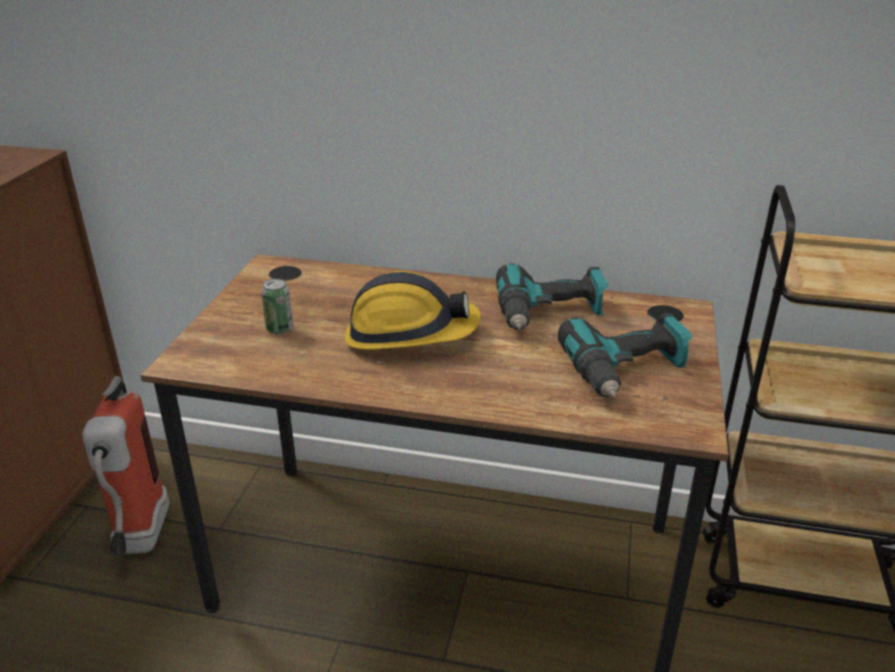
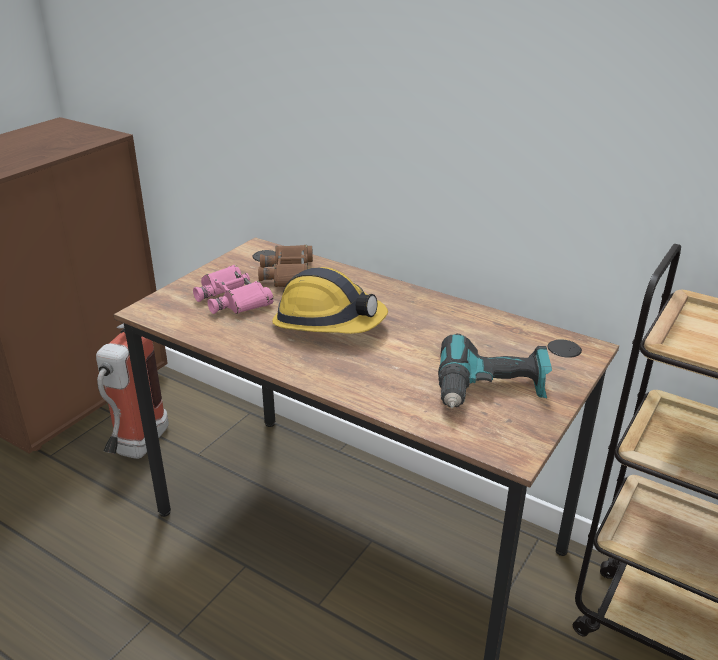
camera: 20 degrees right, 0 degrees up
(279, 329) = (232, 299): can -> pink binoculars
(328, 289) = (289, 274): none -> brown binoculars
(549, 314) = (457, 328): power drill -> none

